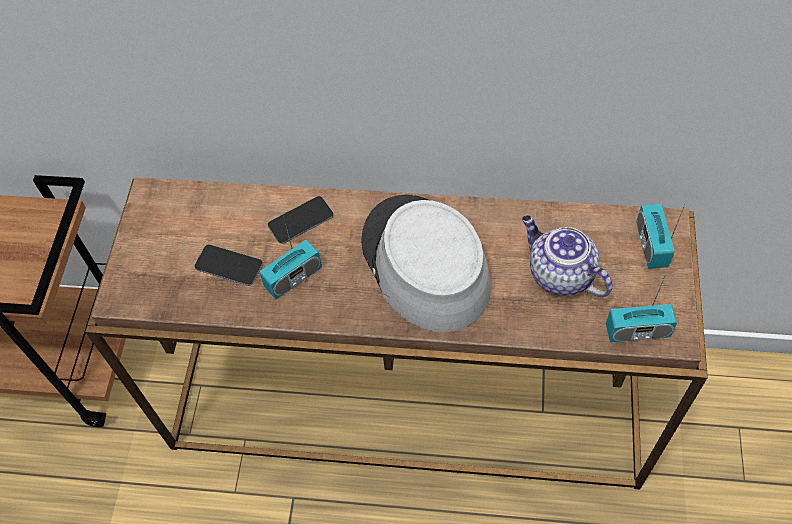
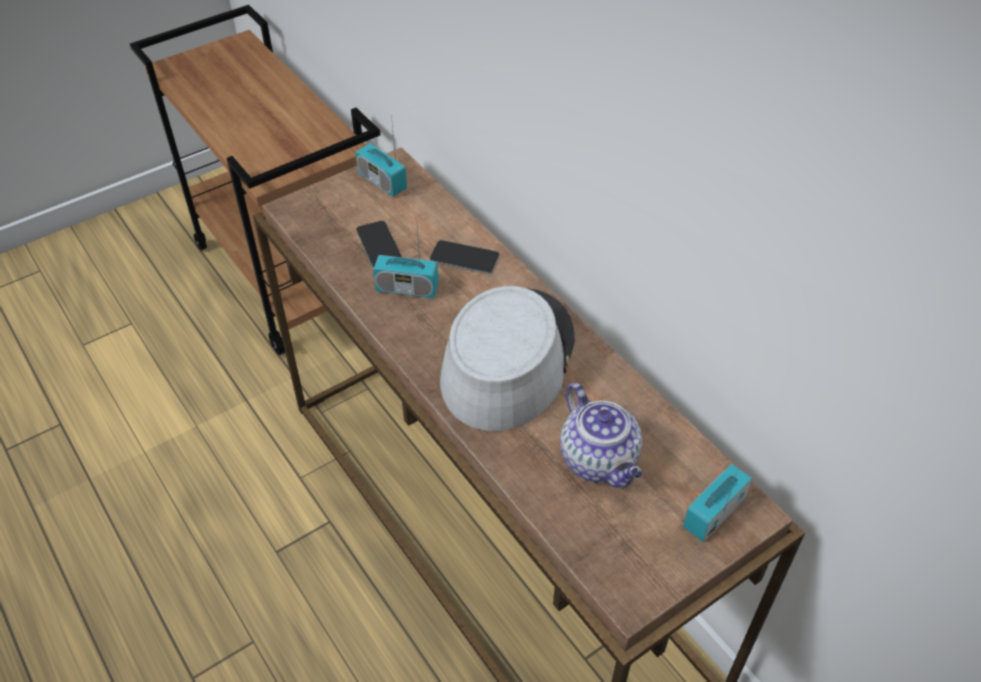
camera: 45 degrees right, 10 degrees down
(559, 274) = (600, 461): teapot -> teapot turned 150 degrees clockwise
(637, 331) = (603, 562): radio -> radio (382, 182)

